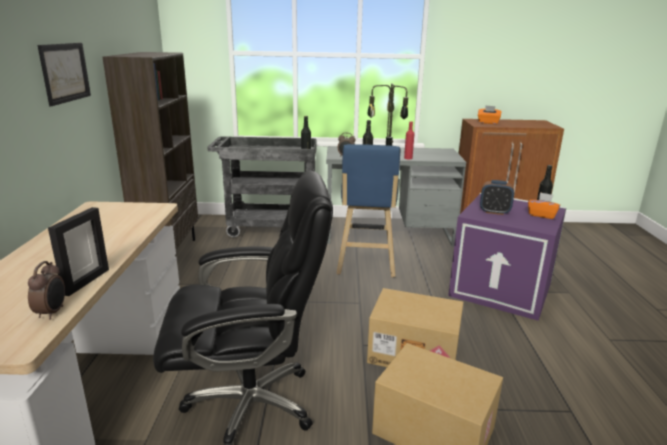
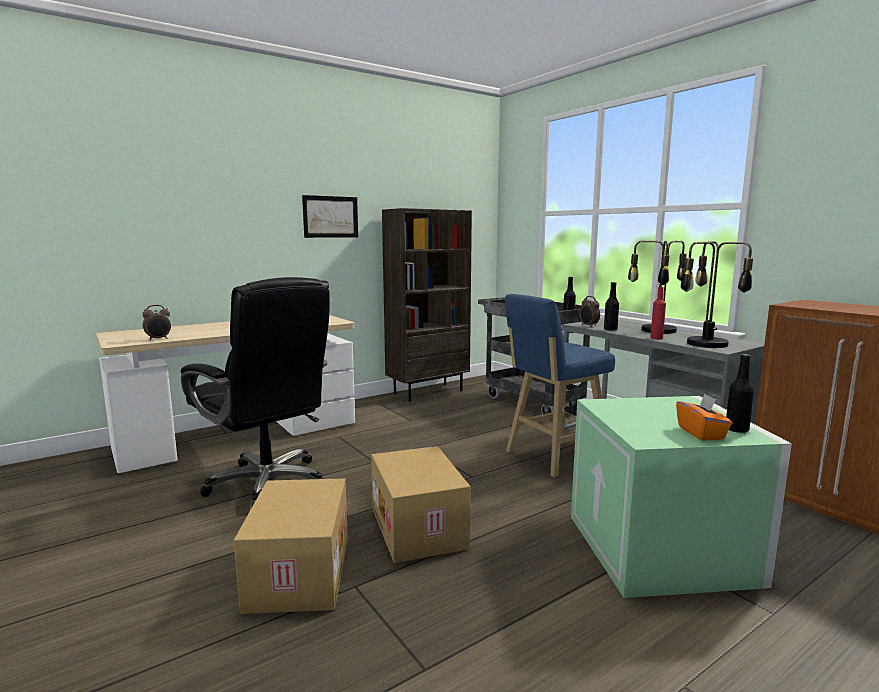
camera: 55 degrees right, 10 degrees down
(85, 281) = (202, 335): picture frame -> none
(438, 156) = (706, 344): none -> table lamp
(488, 123) = (823, 305): orange tissue box -> none
(494, 212) = (640, 410): alarm clock -> none
(502, 288) = (663, 549): purple storage box -> green storage box

